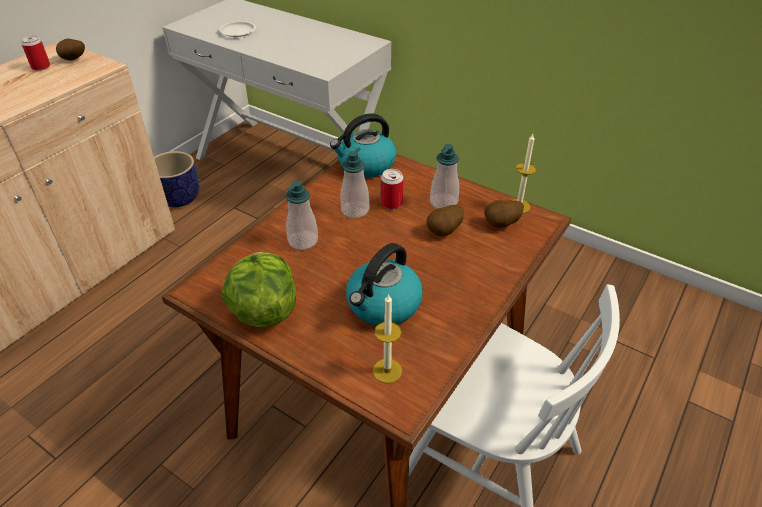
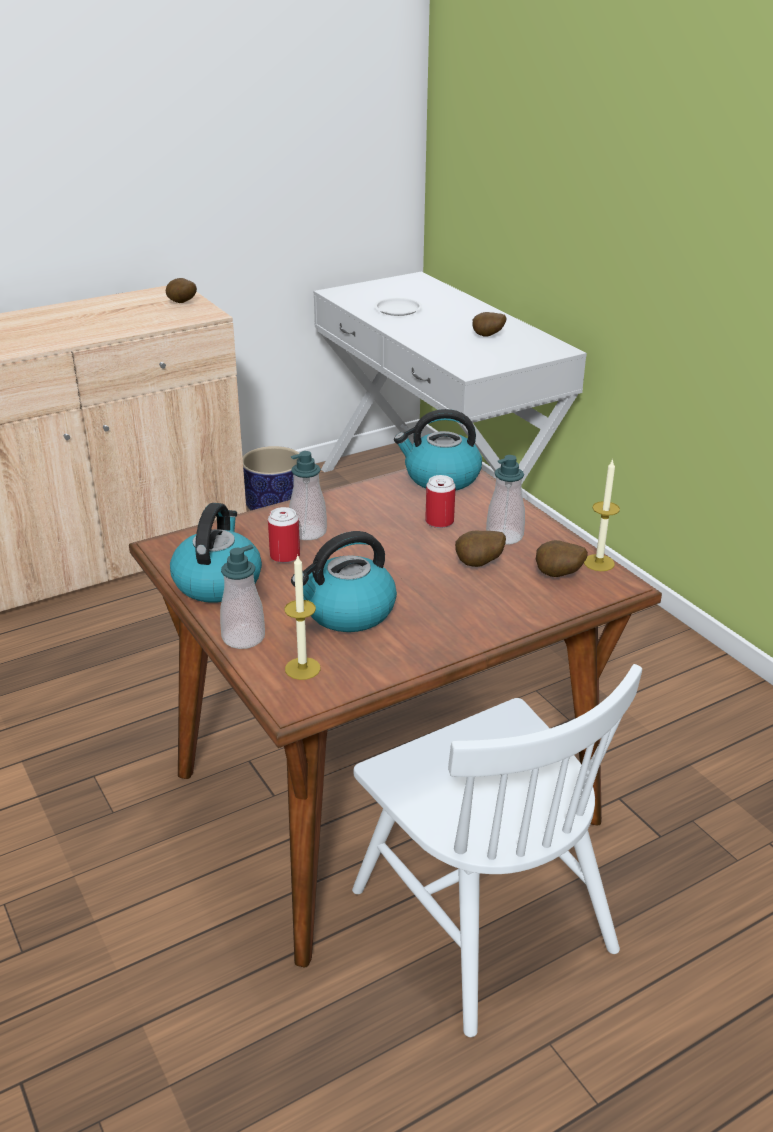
camera: 25 degrees right, 10 degrees down
(41, 67) = (145, 304): can -> can (285, 556)
(264, 310) = (217, 582): lettuce -> kettle
(317, 41) = (487, 336): none -> potato
(355, 210) = (390, 518): soap dispenser -> soap dispenser (243, 637)

